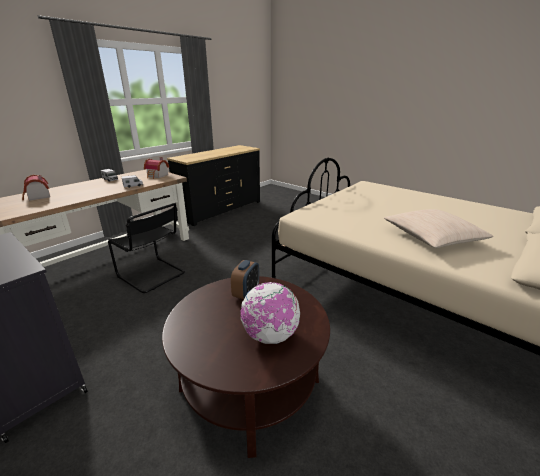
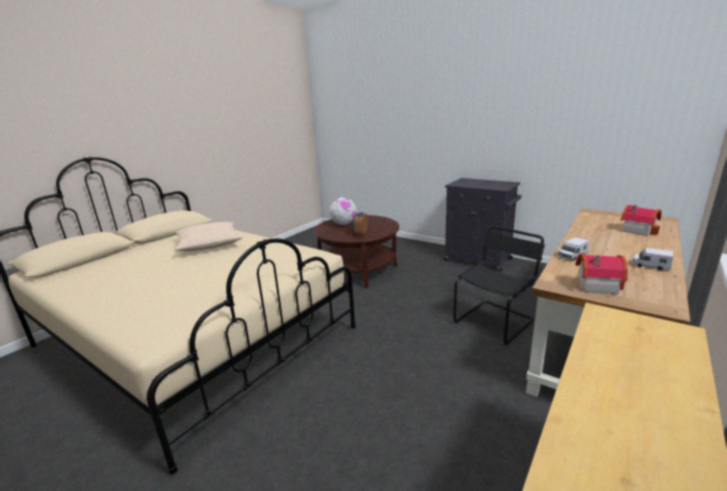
camera: 175 degrees right, 5 degrees down
(153, 275) = (495, 321): black chair -> black chair turned 105 degrees clockwise

